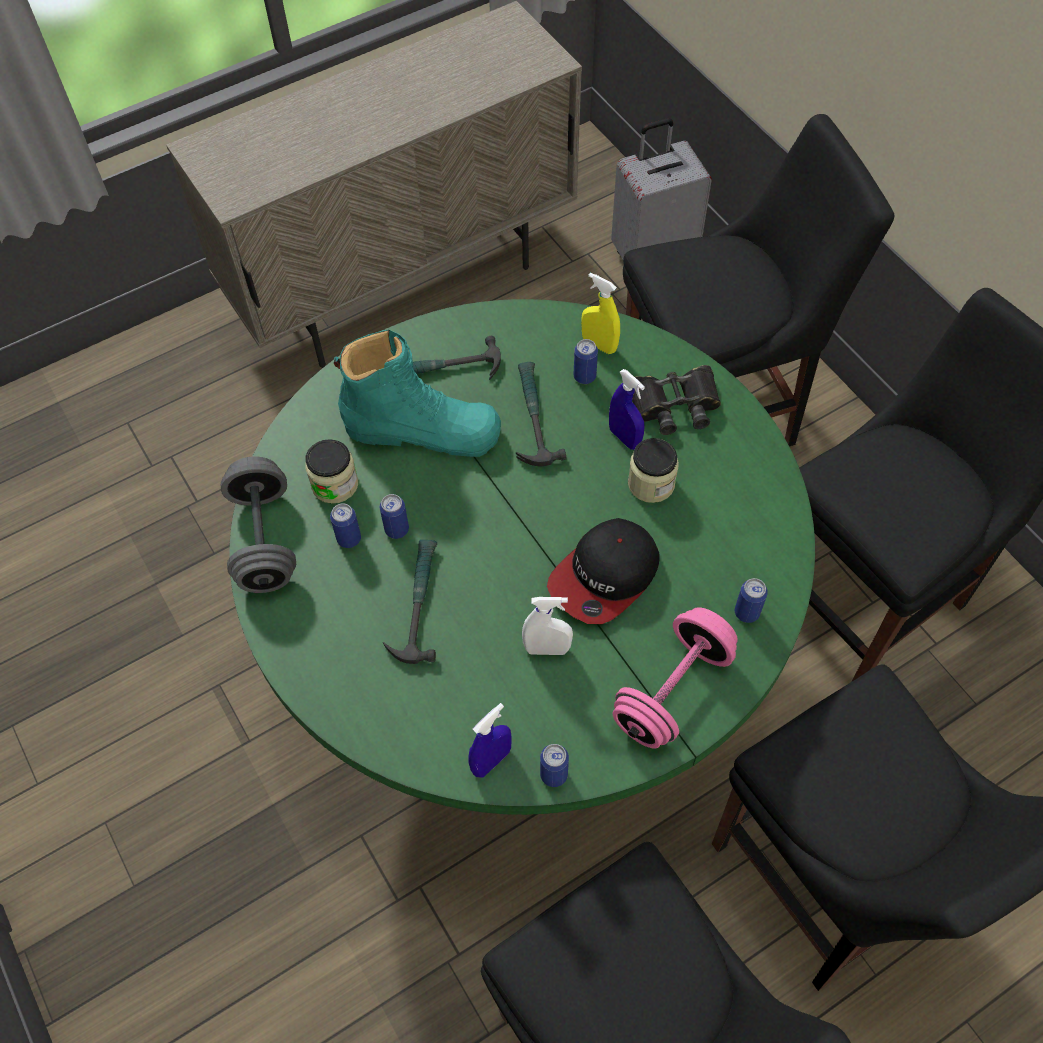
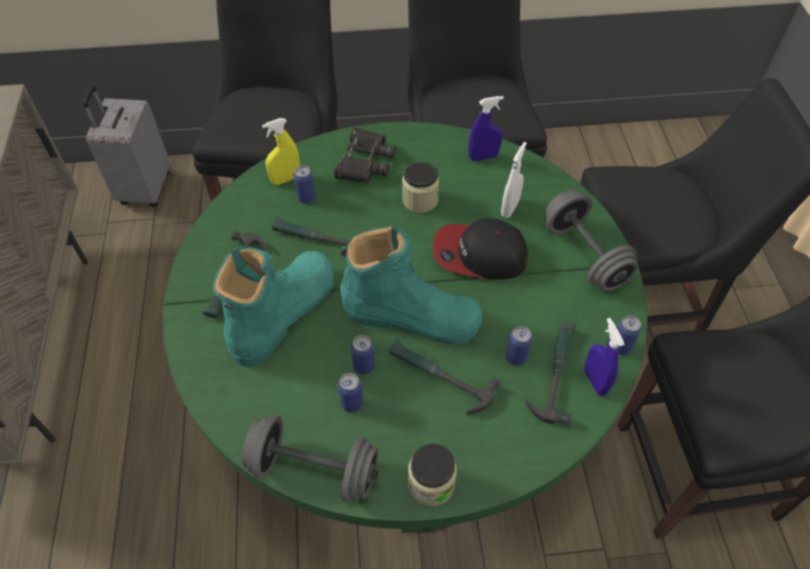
camera: 65 degrees left, 5 degrees down
(335, 484) = (292, 394): jar -> jar (431, 483)
(480, 714) = (554, 373): none -> hammer
(481, 545) = (411, 316): none -> turquoise boot
(547, 649) = (520, 311): white spray bottle -> white spray bottle (510, 208)
(605, 576) = (479, 254): cap -> cap turned 120 degrees clockwise
(624, 438) = (374, 198): blue spray bottle -> blue spray bottle (483, 157)
(672, 690) = (584, 255): pink dumbbell -> grey dumbbell
(746, 612) = (545, 194): can -> can (516, 357)

